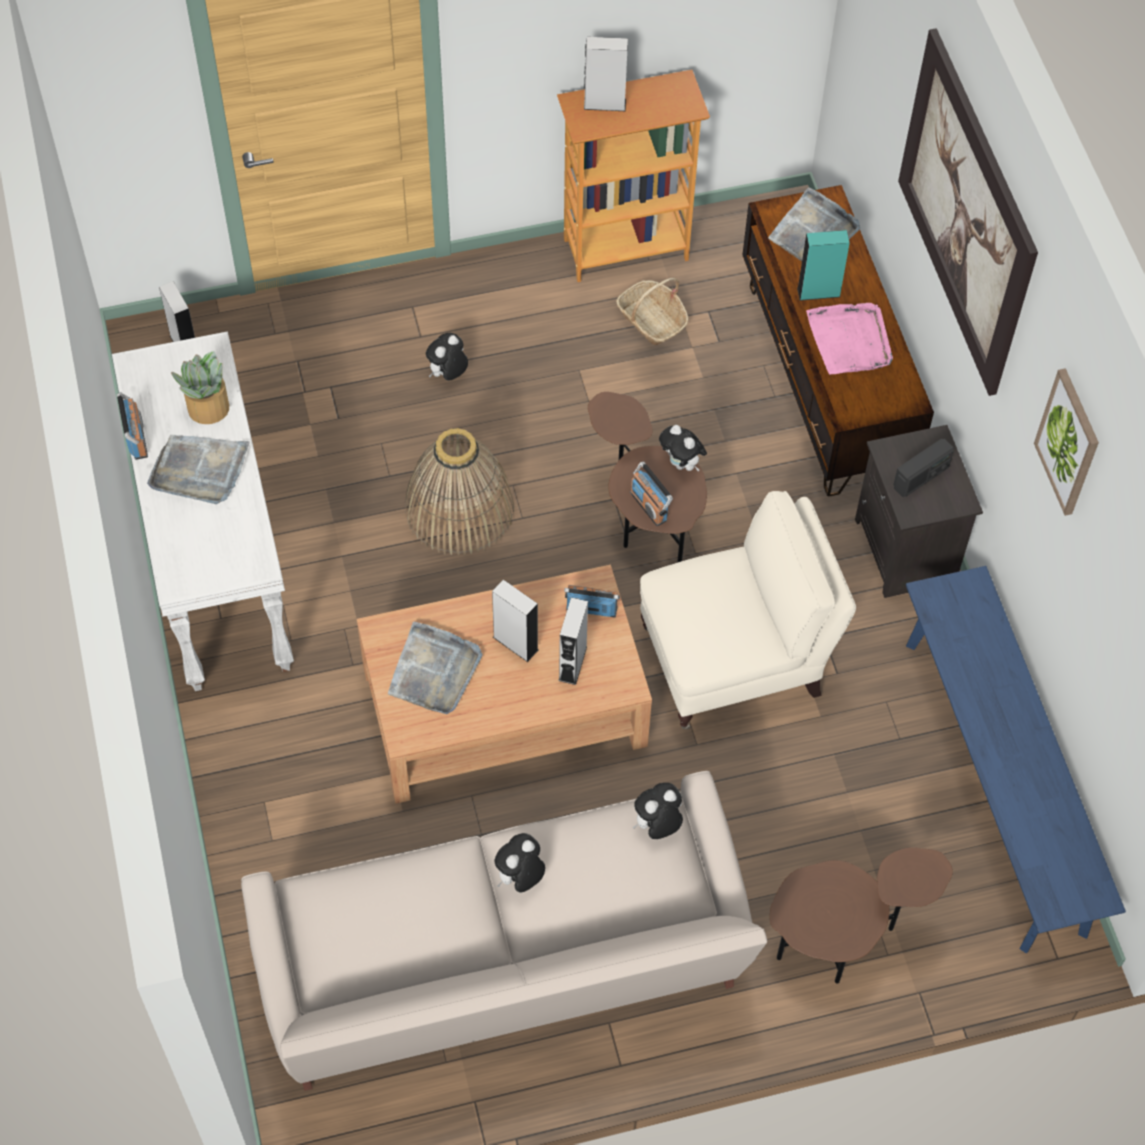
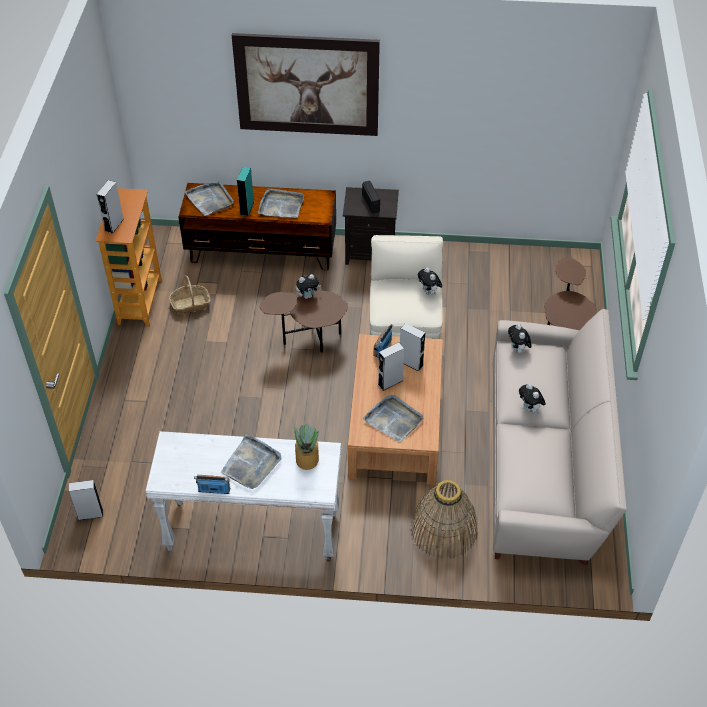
camera: 70 degrees left, 10 degrees down
(207, 408) = (210, 451): potted plant -> potted plant (307, 460)
(448, 374) = (178, 396): plush toy -> plush toy (429, 292)
(459, 509) = (267, 412): basket -> basket (443, 529)
(649, 506) = (327, 314): radio -> none
(850, 340) = (281, 205): pink tray -> grey tray
(994, 784) = (502, 260): blue bench -> none
(1068, 442) = (449, 90): picture -> none

